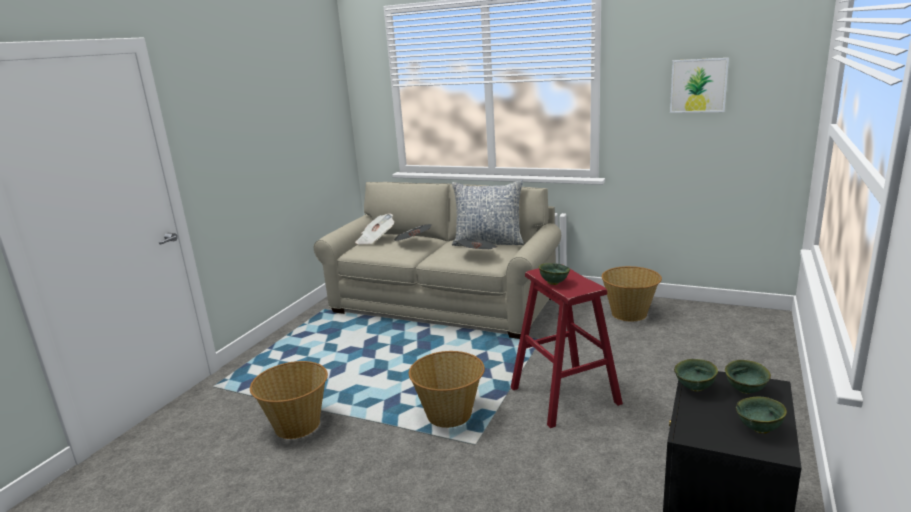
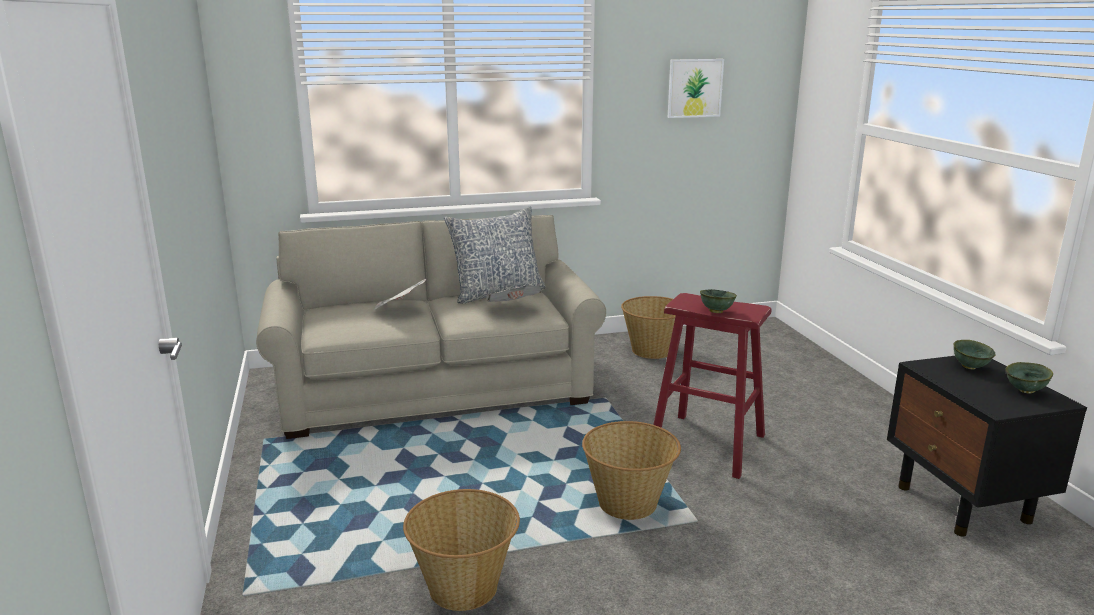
camera: 40 degrees left, 0 degrees up
(375, 240) = (333, 315): newspaper -> none
(695, 388) = (940, 376): green bowl -> none

